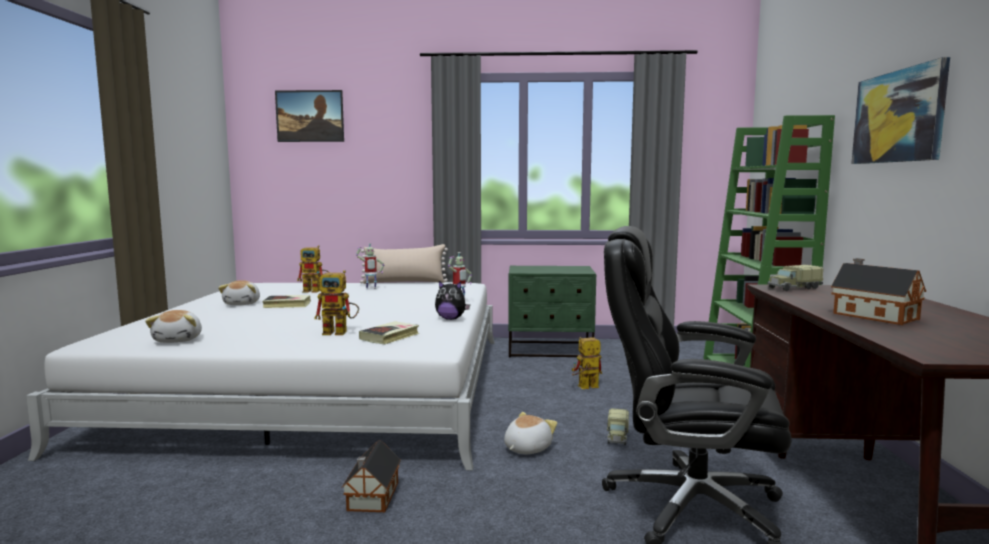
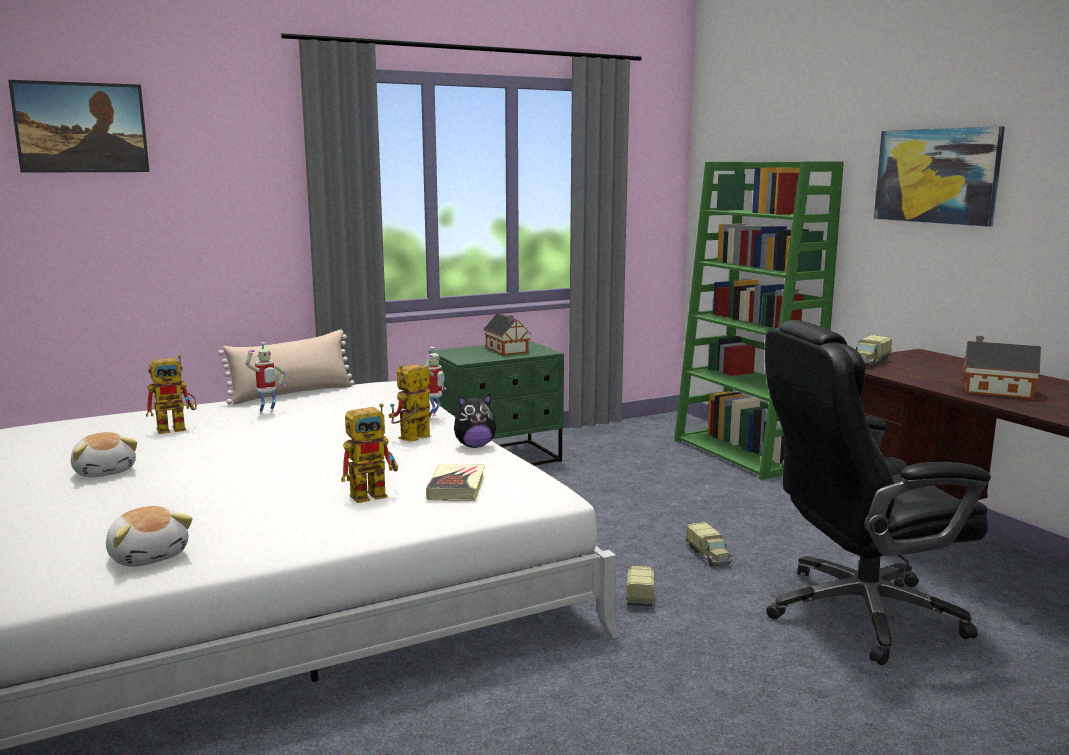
camera: 30 degrees left, 5 degrees up
(287, 305) = (195, 462): book -> none
(371, 497) = (558, 704): toy house -> toy house (507, 350)
(526, 448) = (640, 594): plush toy -> toy truck
(584, 388) = (602, 503): toy robot -> toy robot (411, 440)

